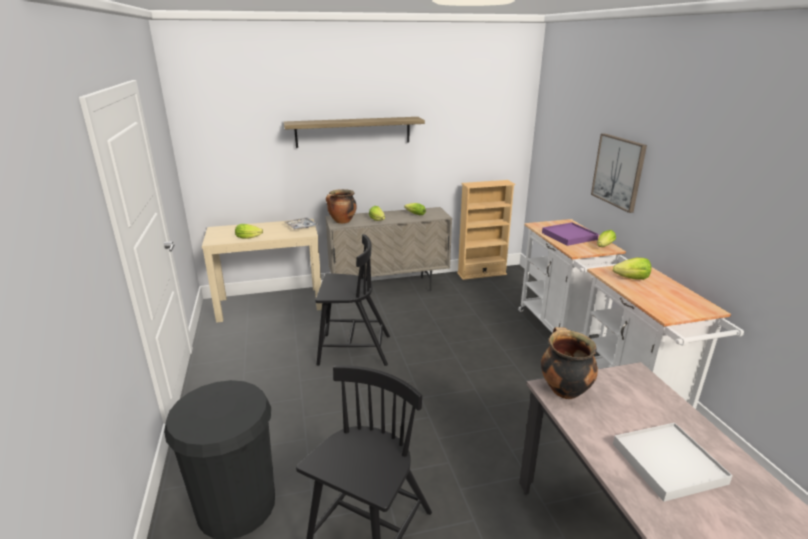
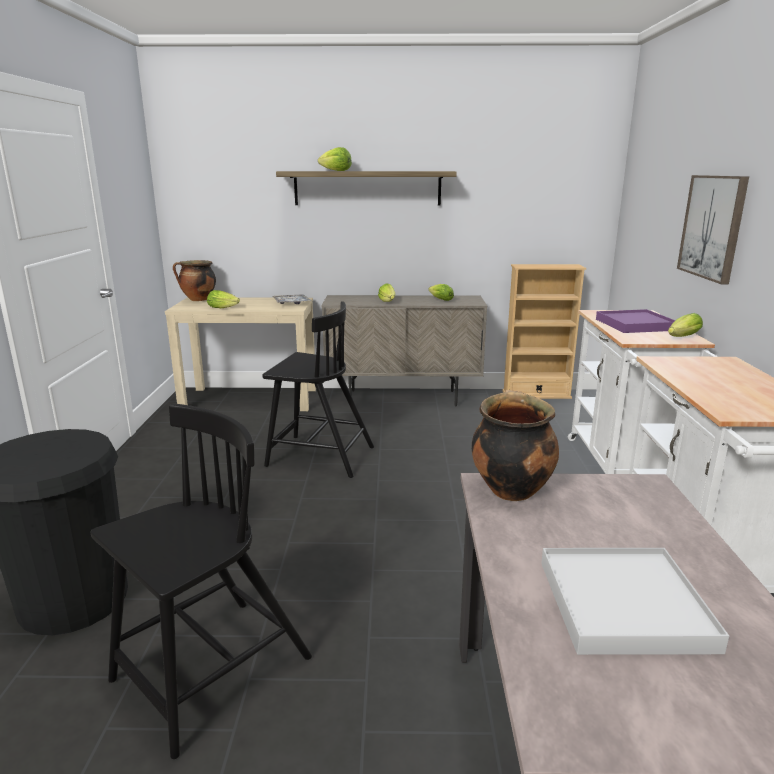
camera: 15 degrees right, 5 degrees down
(342, 222) = (342, 300): cooking pot -> cooking pot (198, 300)
(632, 278) = (702, 371): lettuce -> lettuce (336, 171)

